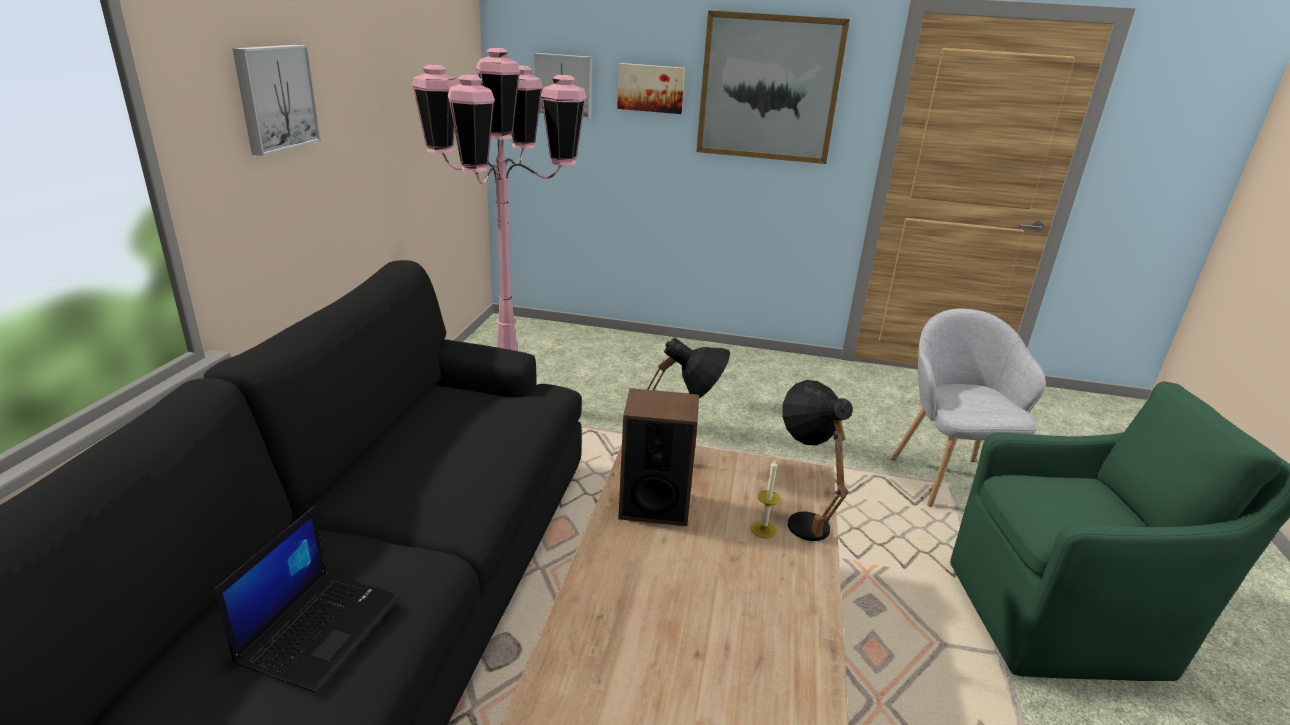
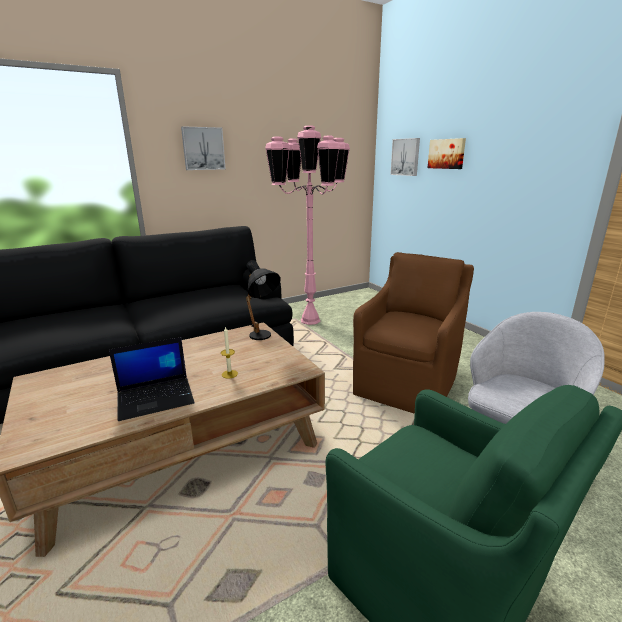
camera: 50 degrees right, 5 degrees down
(320, 628) = (64, 326): laptop -> laptop (156, 398)
(654, 505) = (213, 346): speaker -> none
(766, 443) = (407, 384): none -> brown armchair
(769, 88) = (516, 146): picture -> none
(802, 516) = (257, 379): black table lamp -> none

